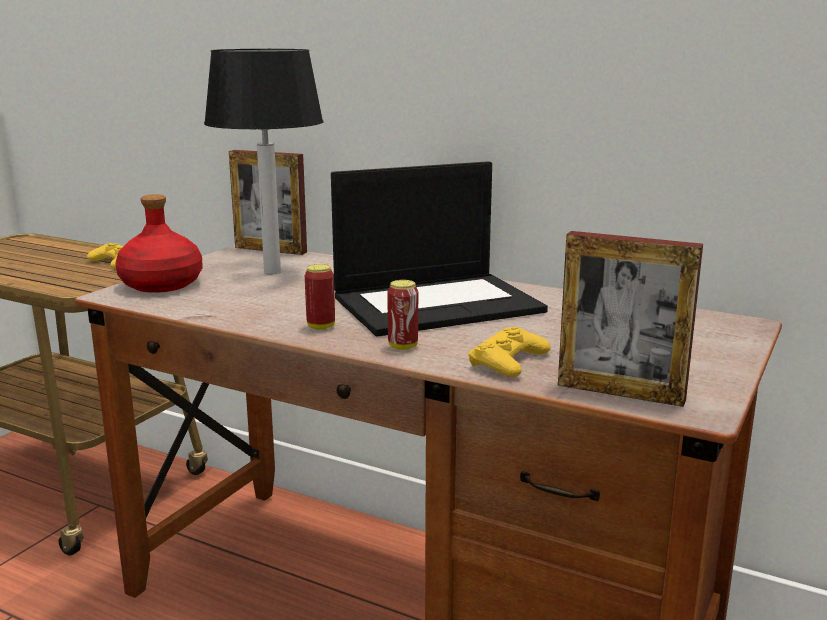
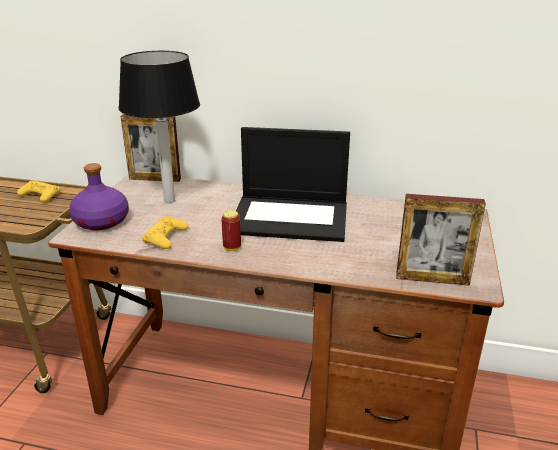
camera: 15 degrees left, 10 degrees up
(161, 284) = (102, 221): red bottle -> purple bottle
(403, 346) = (292, 259): can -> none
(438, 303) = (291, 218): laptop -> laptop turned 45 degrees clockwise
(509, 361) = (360, 263): yellow game controller -> yellow game controller (166, 237)

